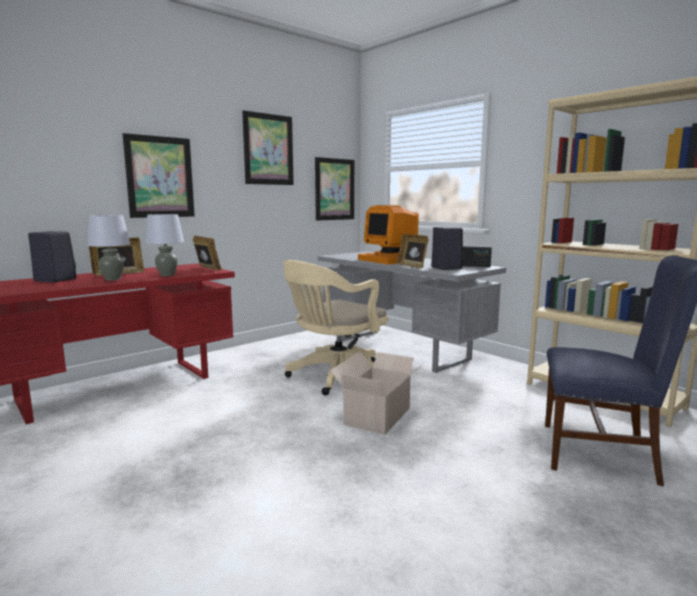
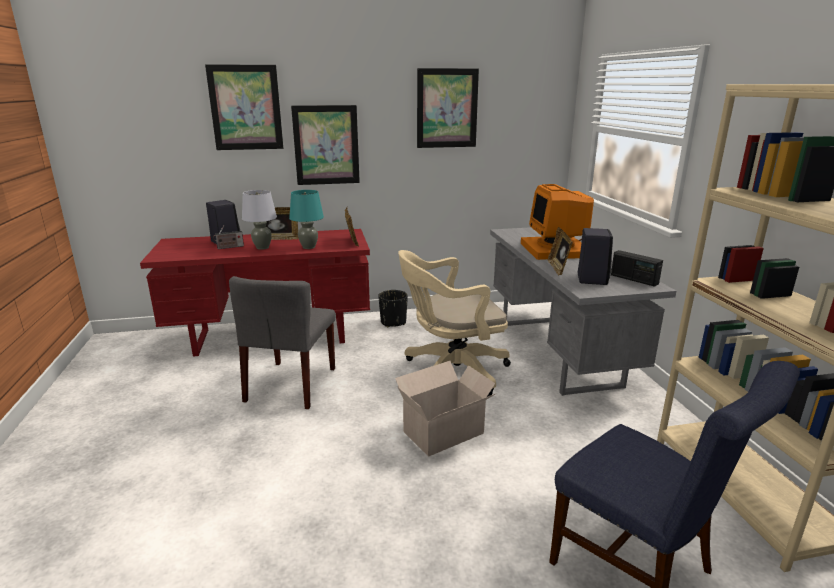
camera: 30 degrees right, 10 degrees up
(68, 282) = (229, 247): none -> radio
(167, 275) = (309, 247): grey table lamp -> turquoise table lamp
(187, 419) = (291, 385): none -> grey chair
(240, 355) = (393, 322): none -> black planter
(334, 189) = (532, 149): picture -> picture (245, 108)

